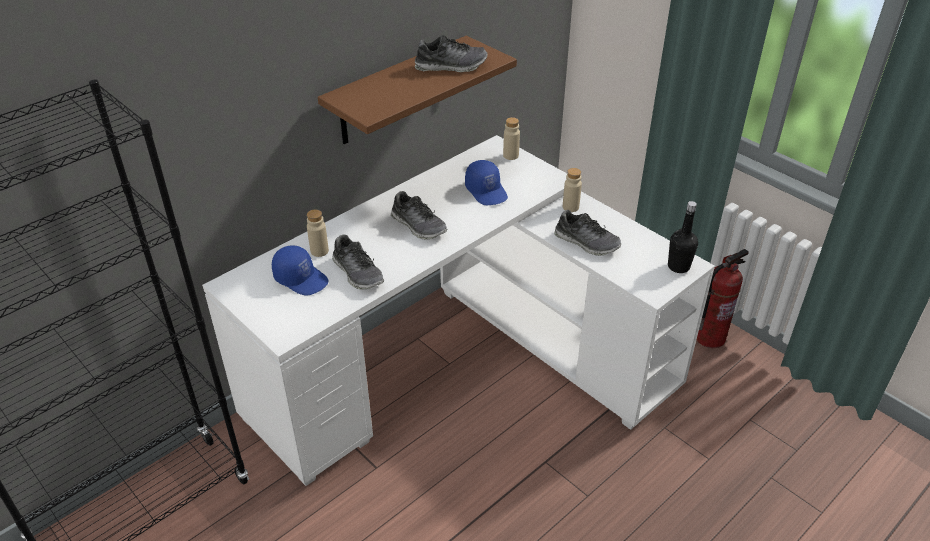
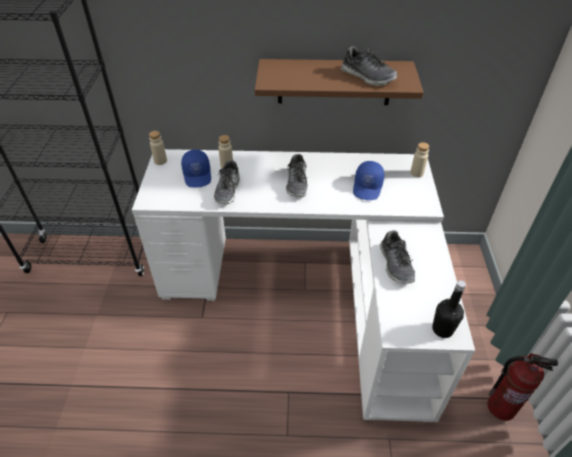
camera: 45 degrees right, 5 degrees up
(570, 207) = (418, 233): beige bottle -> beige bottle (160, 161)

